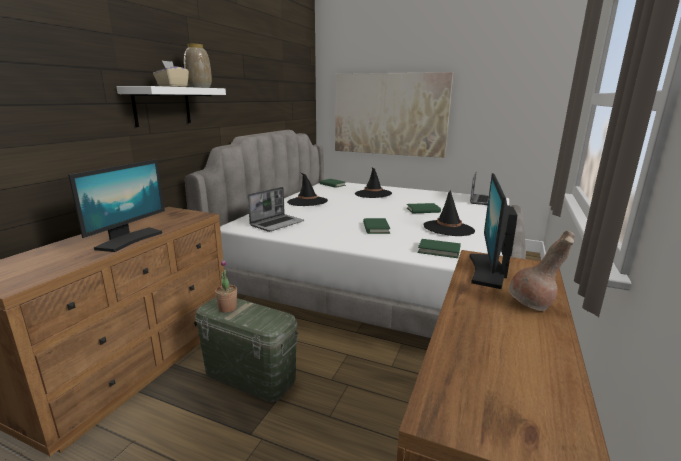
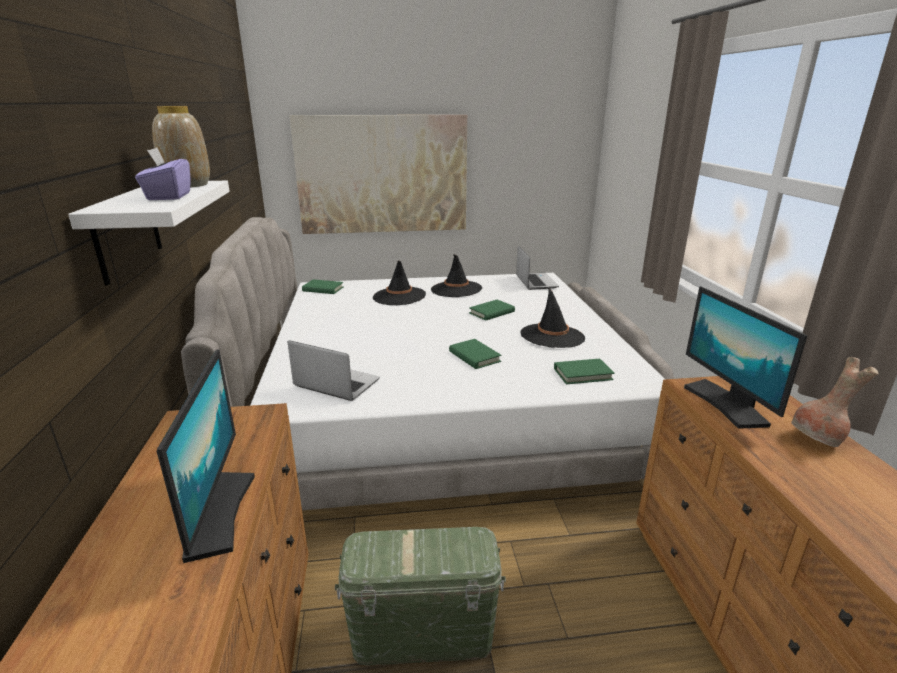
camera: 30 degrees left, 5 degrees up
(172, 86) = (168, 196): beige tissue box -> purple tissue box
(227, 308) = (388, 554): potted plant -> none
(277, 223) = (335, 384): laptop -> laptop turned 75 degrees counterclockwise
(307, 202) = (327, 330): black hat -> black hat (456, 289)

